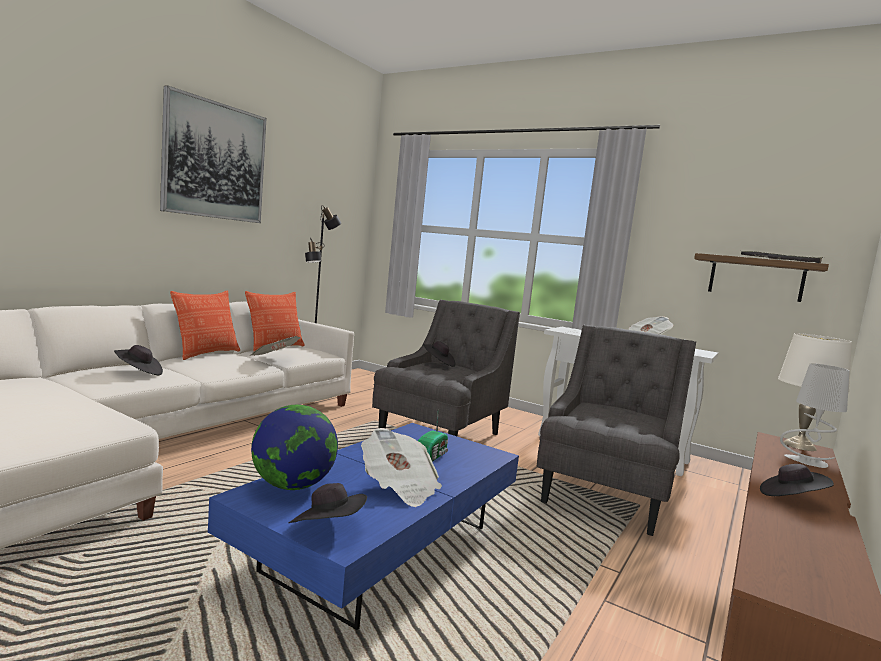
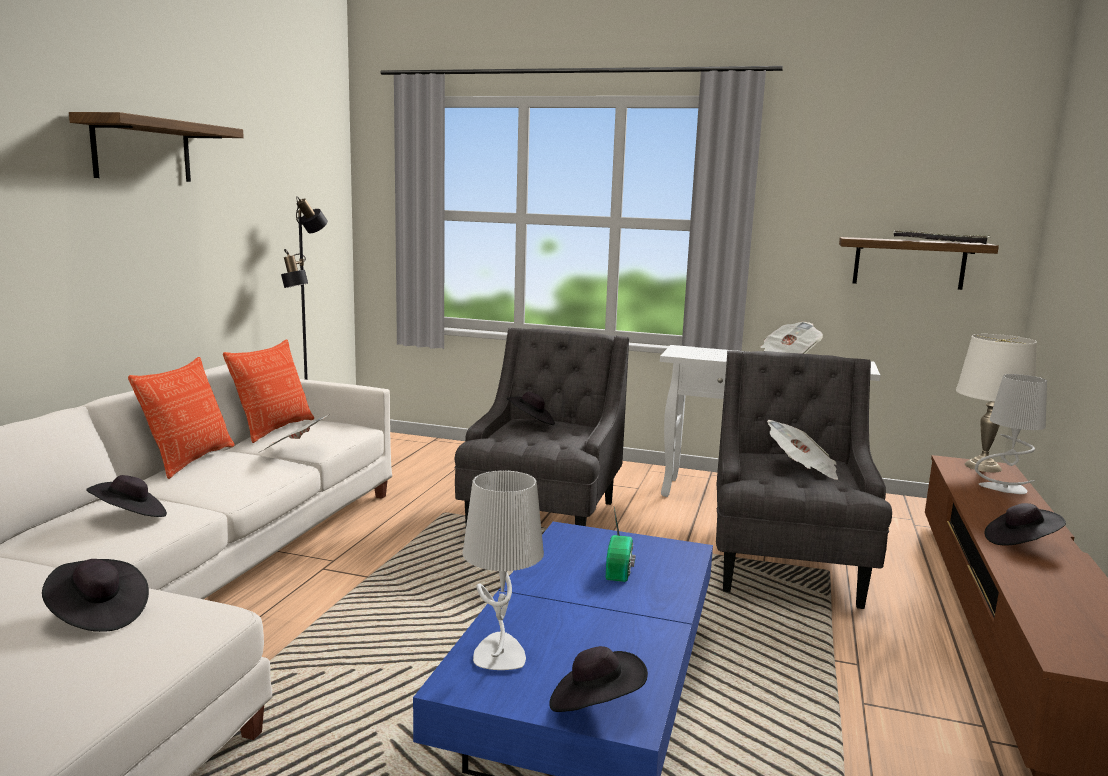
camera: 15 degrees left, 5 degrees up
(58, 411) = (97, 615): none -> black hat
(215, 161) = (142, 150): picture -> shelf
(292, 486) = (498, 654): globe -> grey table lamp
(399, 487) = (622, 625): newspaper -> newspaper (802, 469)

